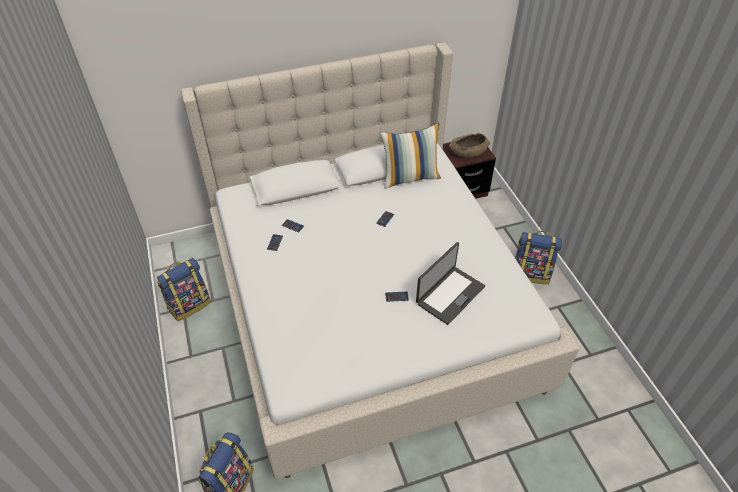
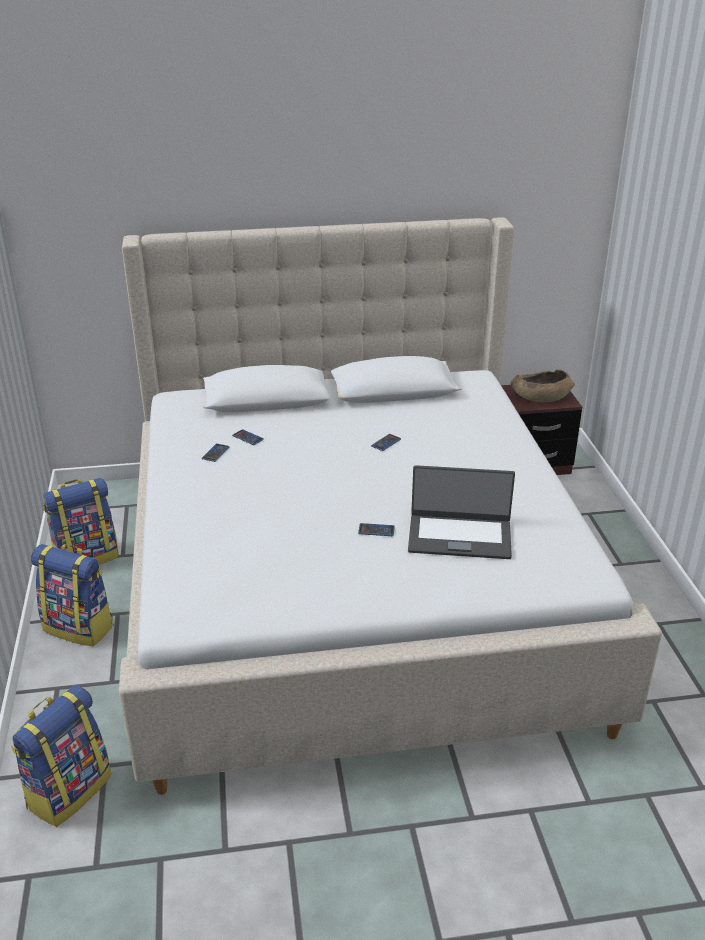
camera: 10 degrees right, 15 degrees down
(410, 177) = (437, 401): pillow -> none
(449, 294) = (459, 536): laptop -> laptop turned 45 degrees clockwise
(531, 273) = (622, 575): backpack -> backpack (80, 627)

